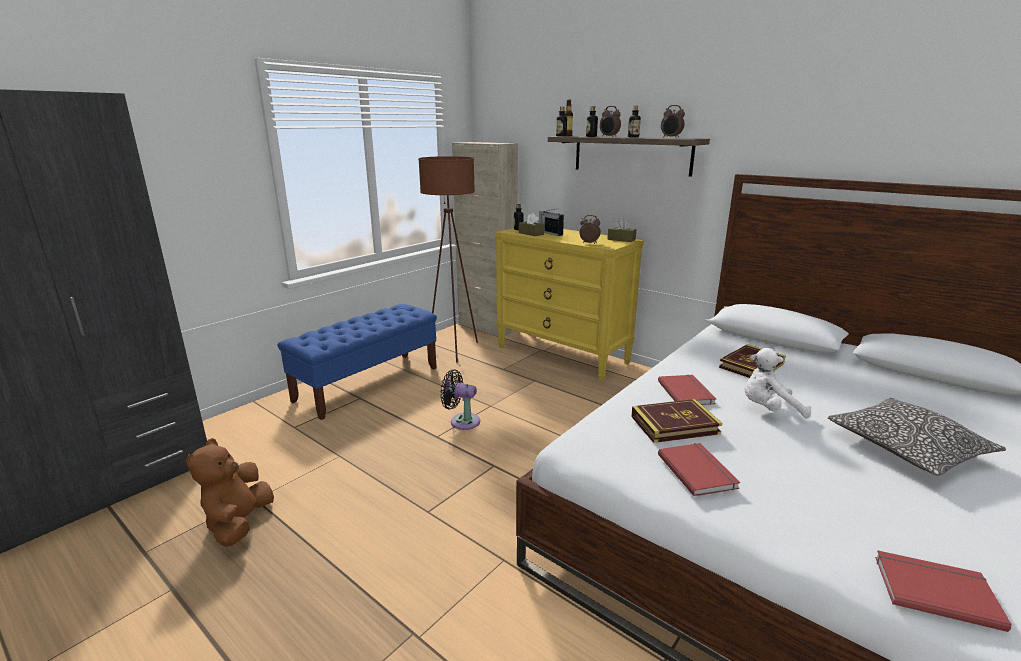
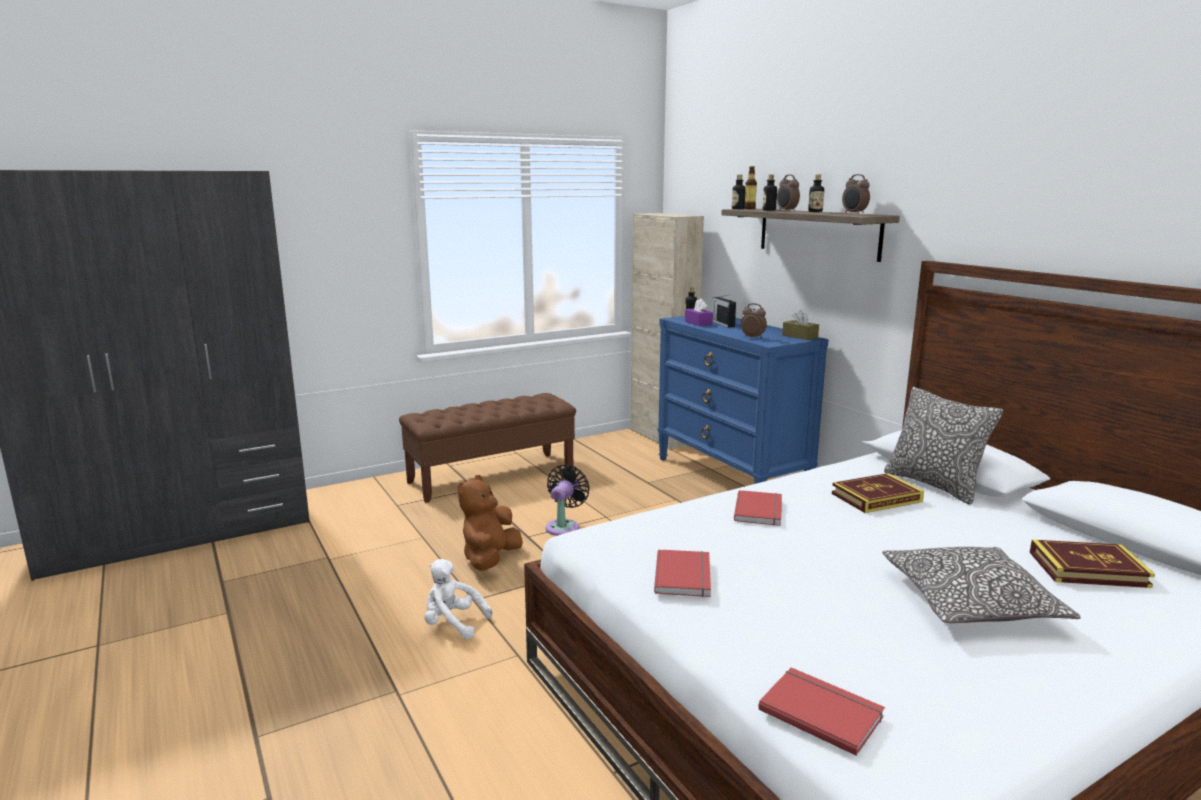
camera: 20 degrees right, 5 degrees down
(239, 523) = (304, 575): brown plush toy -> brown plush toy (490, 559)
(368, 383) = (492, 476): blue bench -> brown bench
(454, 350) = (605, 455): brown floor lamp -> none
(462, 421) = (564, 526): black fan -> black fan turned 75 degrees clockwise
(531, 233) = (698, 323): brown tissue box -> purple tissue box
(562, 355) = (731, 477): yellow dresser -> blue dresser
(674, 425) = (705, 535): book -> book (1087, 569)
(768, 409) = (839, 540): white plush toy -> white plush toy (453, 624)
(775, 348) = (934, 485): none -> pillow

